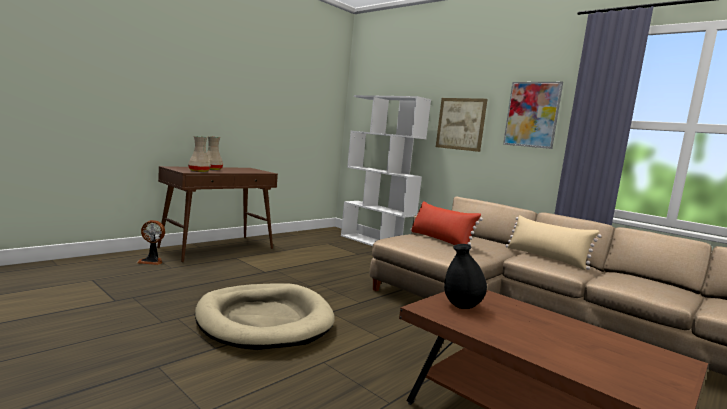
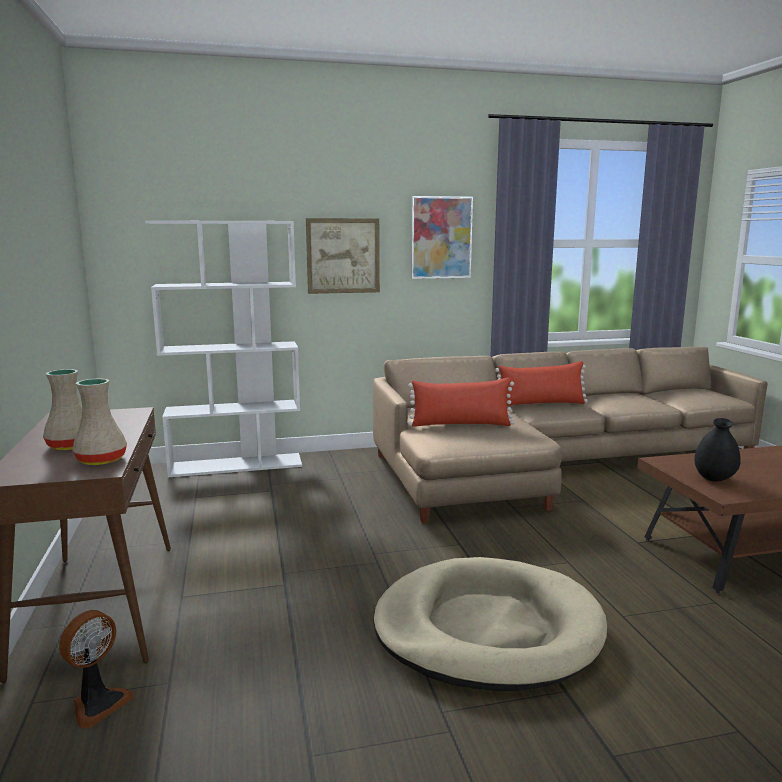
camera: 55 degrees left, 5 degrees up
(546, 258) = (541, 404): beige pillow -> red pillow

